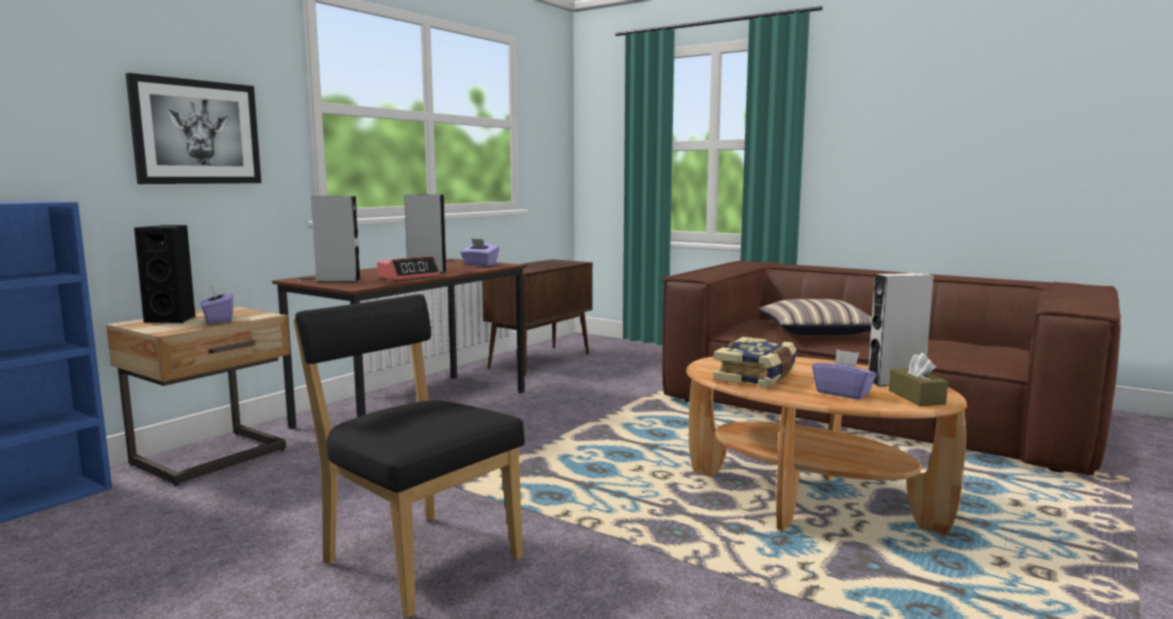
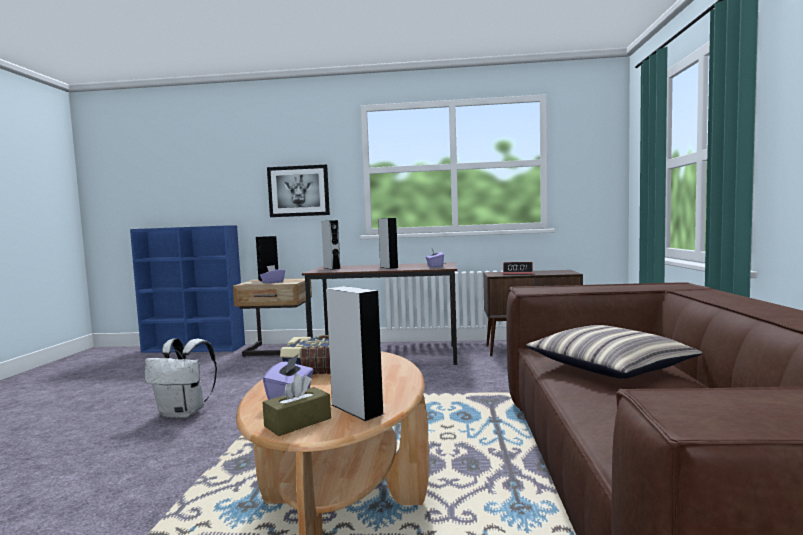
camera: 60 degrees right, 5 degrees down
(408, 277) = (362, 269): alarm clock -> alarm clock (518, 273)
(416, 558) = (184, 413): black chair -> white backpack

